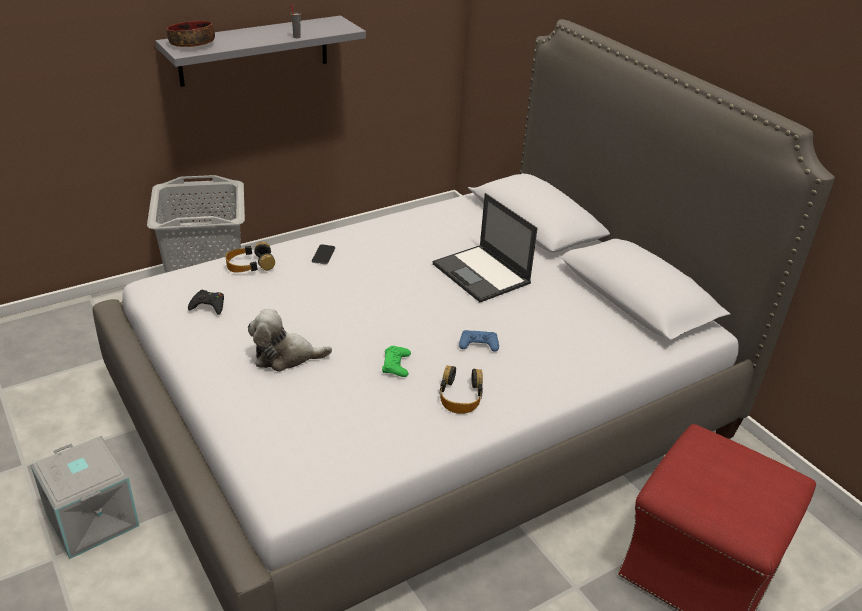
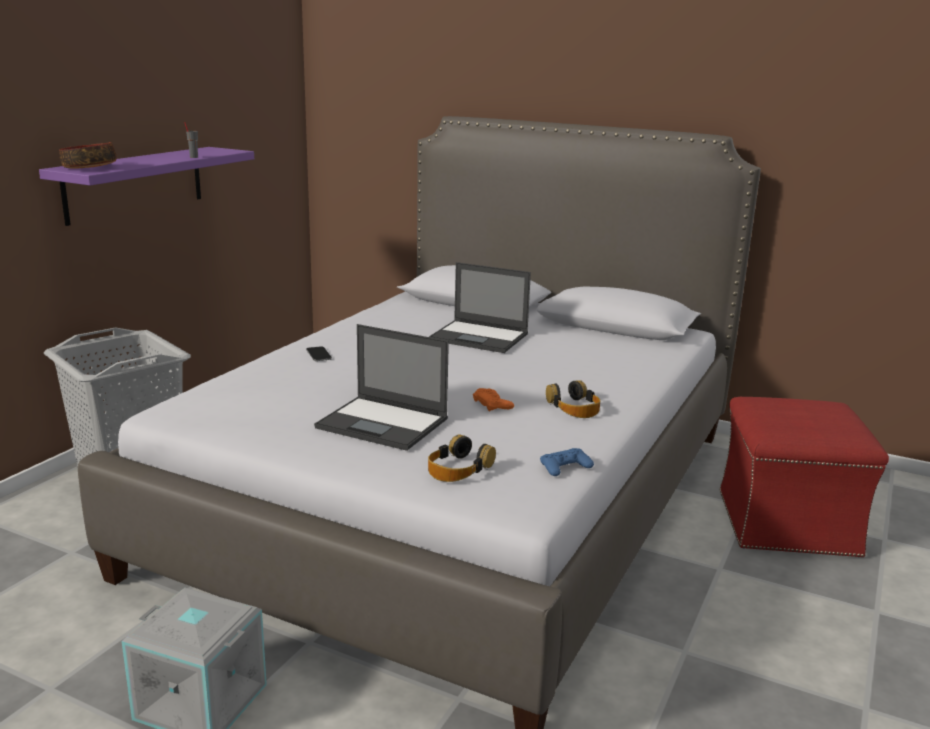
camera: 30 degrees left, 15 degrees down
(208, 305) = (252, 409): black game controller -> none
(250, 264) = (253, 375): headphones -> headphones (458, 469)
(254, 50) = (135, 184): grey shelf -> purple shelf
(285, 356) = (384, 423): plush toy -> laptop
(396, 365) = (492, 404): green game controller -> orange game controller
(478, 344) = (541, 376): blue game controller -> blue game controller (565, 467)

